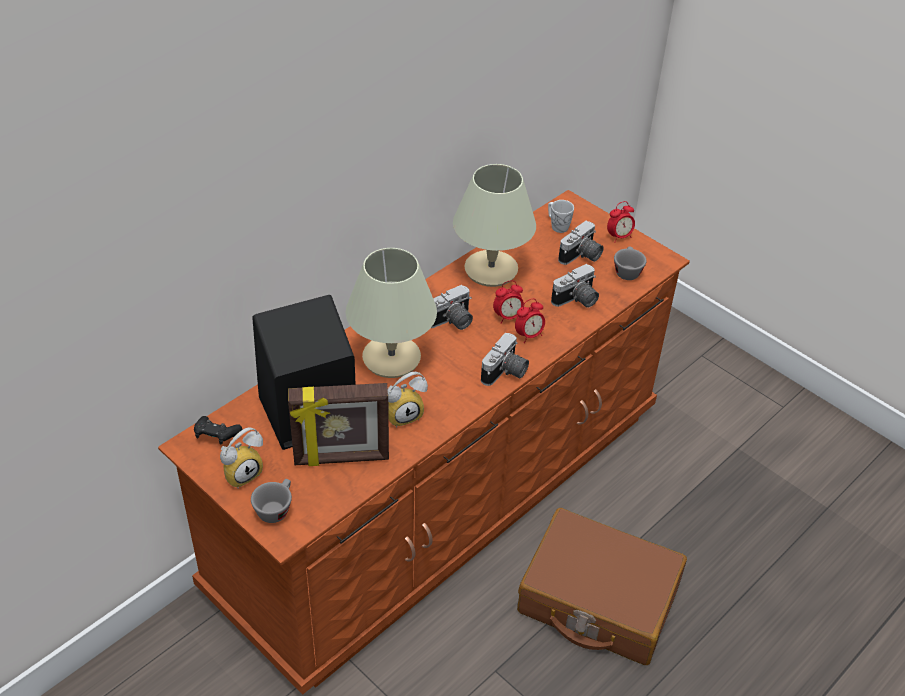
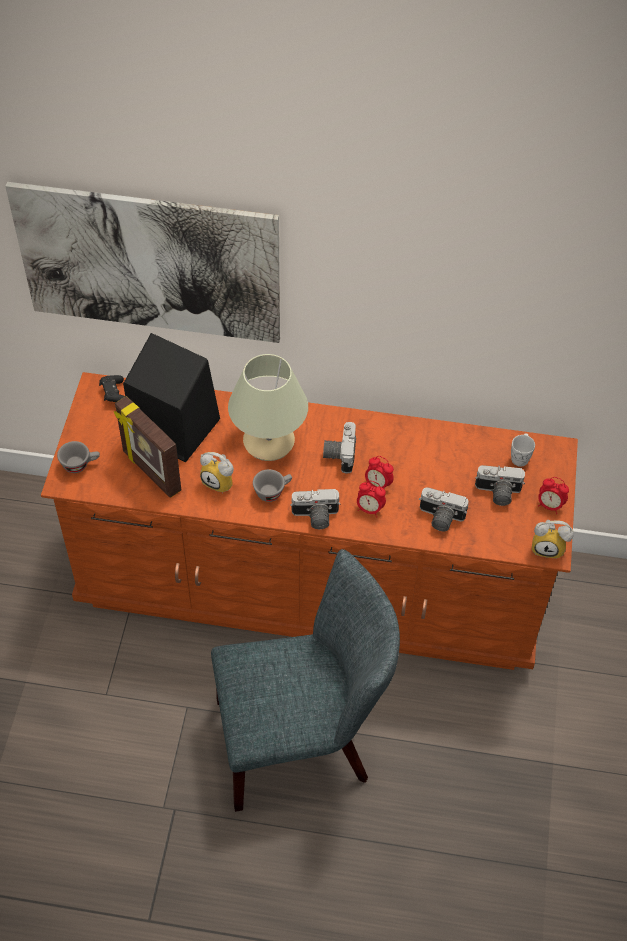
camera: 55 degrees right, 10 degrees up
(211, 239) = (149, 263): none -> picture
(242, 472) = (96, 427): alarm clock -> alarm clock (548, 547)
(451, 322) = (339, 454): camera -> camera turned 75 degrees clockwise
(490, 270) = (421, 444): beige table lamp -> none
(598, 599) = (302, 740): brown suitcase -> grey chair
(627, 271) = (510, 533): grey cup -> grey cup (273, 491)

